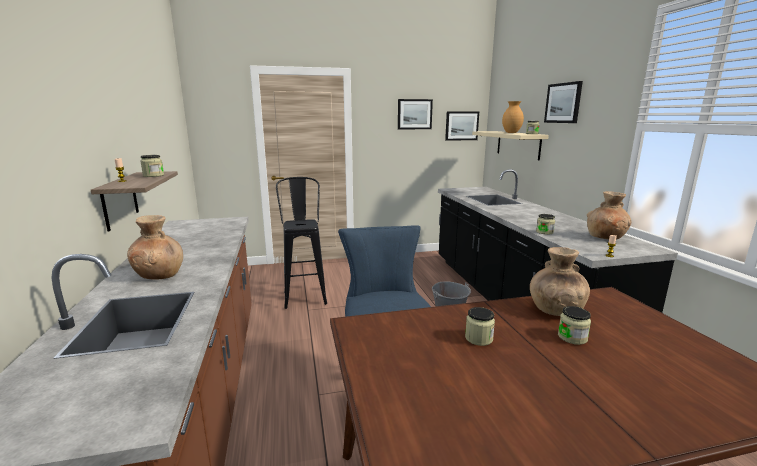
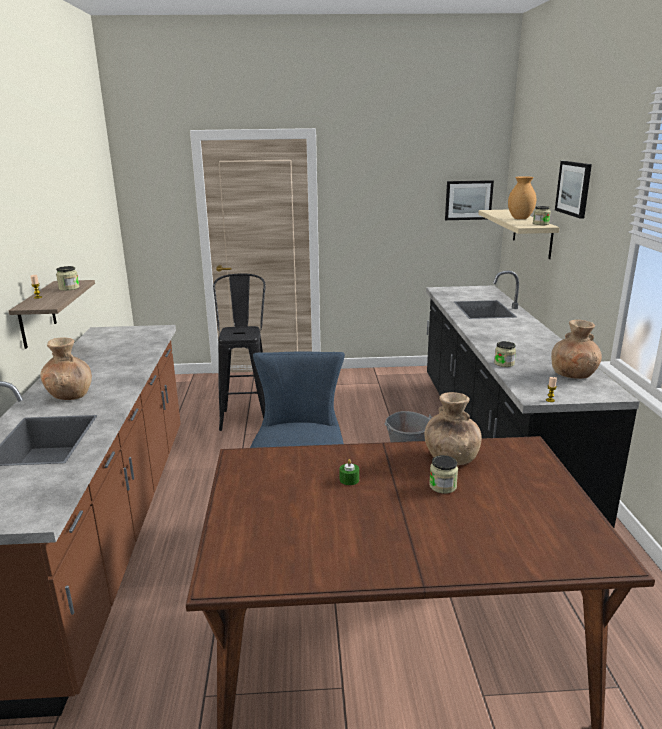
camera: 10 degrees right, 5 degrees up
(414, 114) = (402, 186): picture -> none
(478, 338) = (349, 479): jar -> green candle

